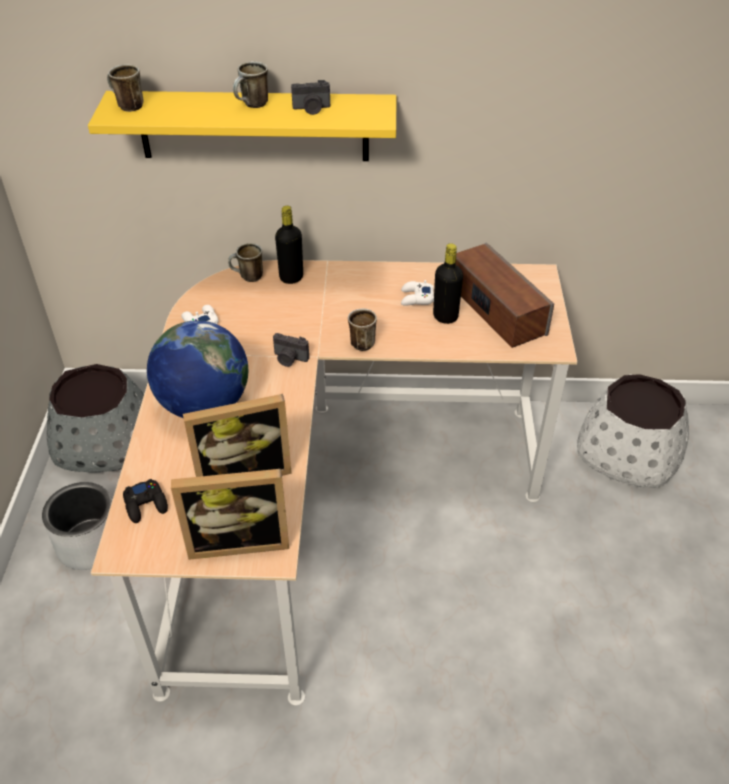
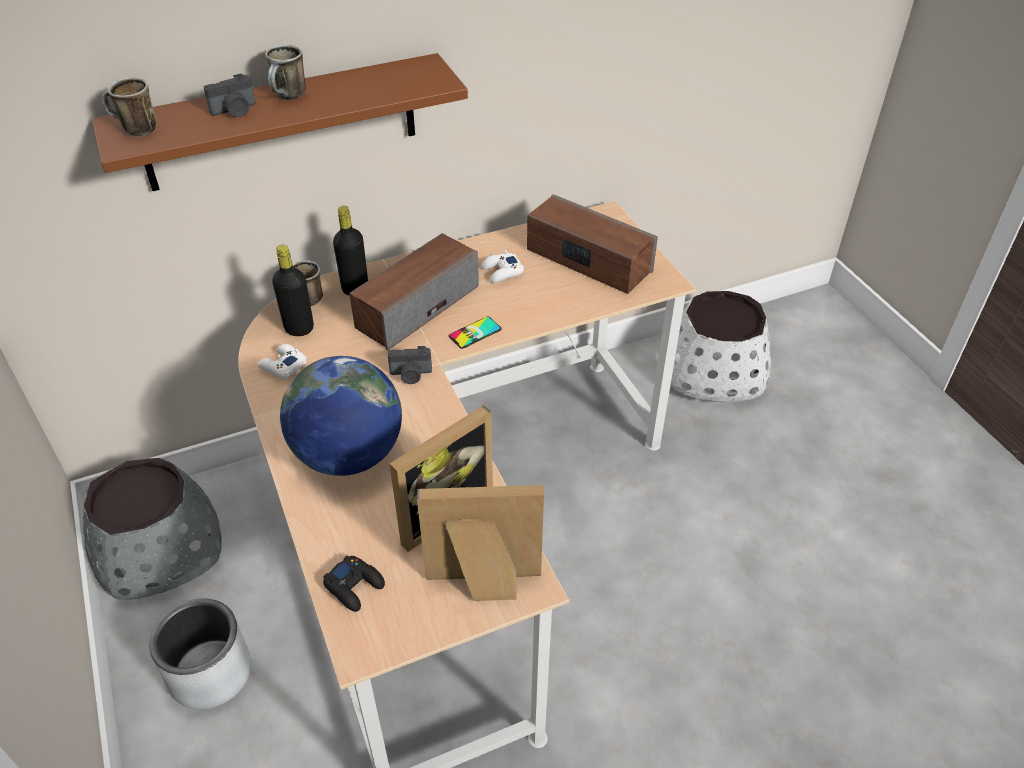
camera: 25 degrees left, 0 degrees up
(238, 540) = (483, 584): picture frame -> picture frame turned 150 degrees counterclockwise
(253, 126) = (281, 123): yellow shelf -> brown shelf
(311, 109) = (360, 87): camera -> camera (235, 111)
(329, 306) = (417, 306): none -> speaker
(361, 341) = (475, 333): mug -> phone
(445, 317) = (543, 282): black bottle -> black bottle (299, 328)

